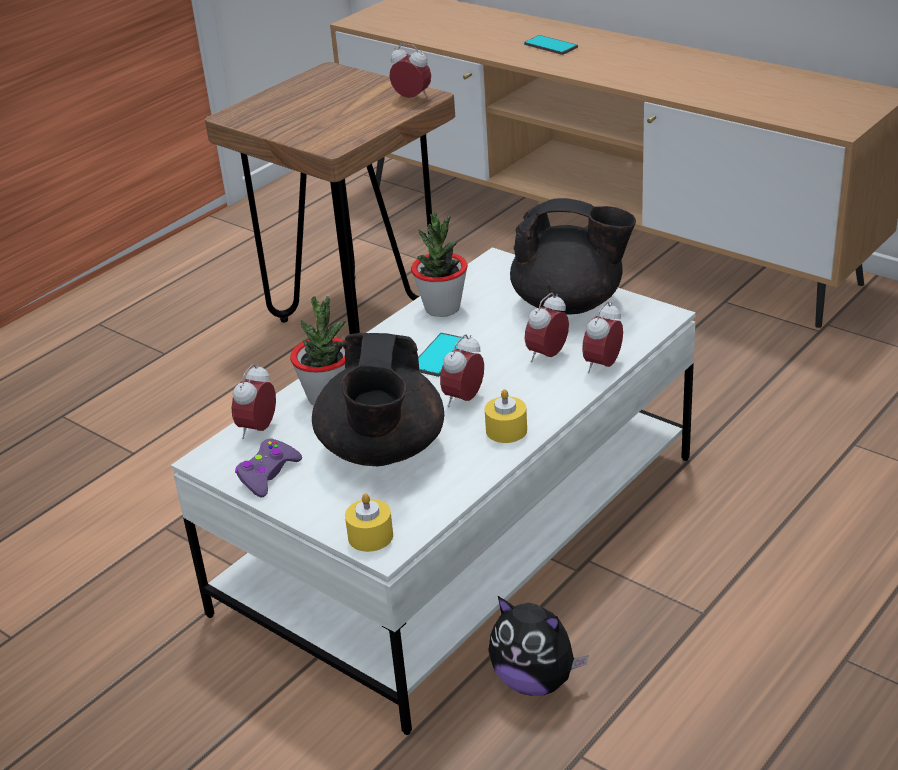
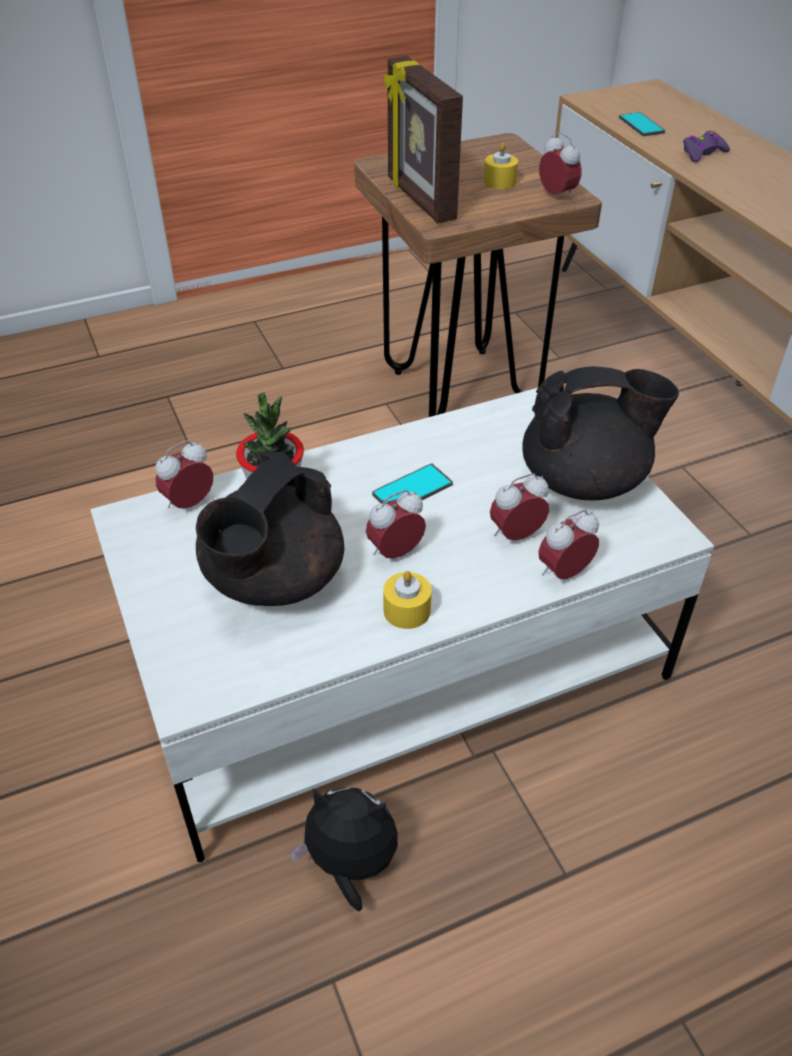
camera: 25 degrees right, 10 degrees up
(268, 474) = (156, 559): purple game controller -> purple game controller (702, 153)
(296, 132) = (419, 199): none -> picture frame
(370, 536) = (183, 679): yellow candle -> yellow candle (499, 182)
(442, 308) = (456, 435): potted plant -> none
(535, 680) = (350, 865): plush toy -> plush toy turned 135 degrees clockwise
(551, 46) = (756, 176): phone -> phone (641, 125)
(569, 304) = (585, 480): black teapot -> black teapot turned 45 degrees counterclockwise

